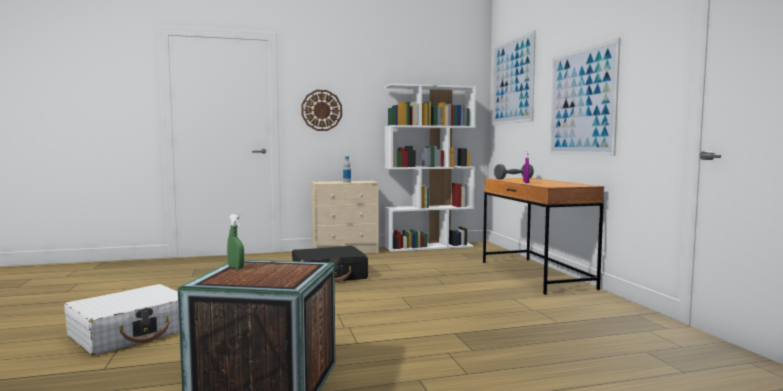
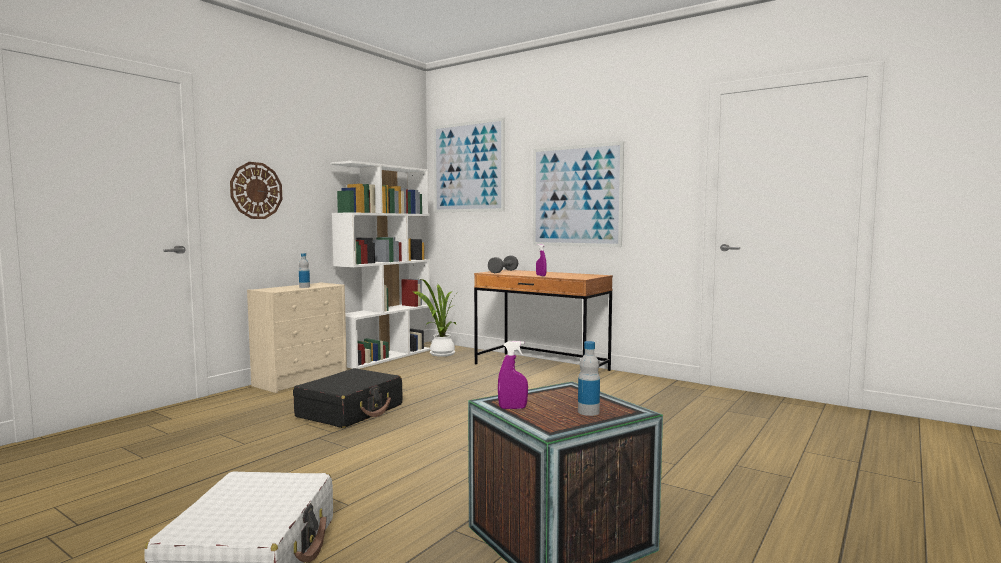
camera: 40 degrees left, 0 degrees up
(236, 267) = (512, 408): green spray bottle -> purple spray bottle
(263, 279) = (588, 412): none -> bottle
(472, 251) = (440, 354): none -> potted plant

